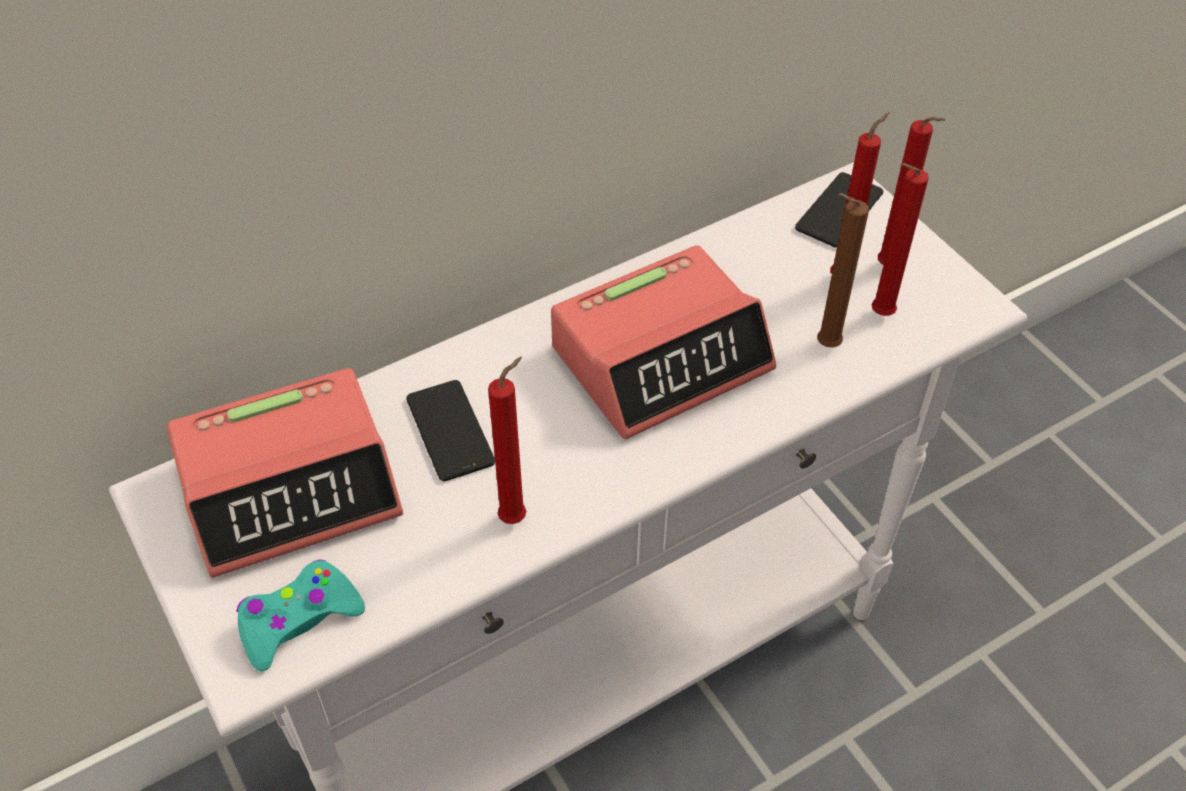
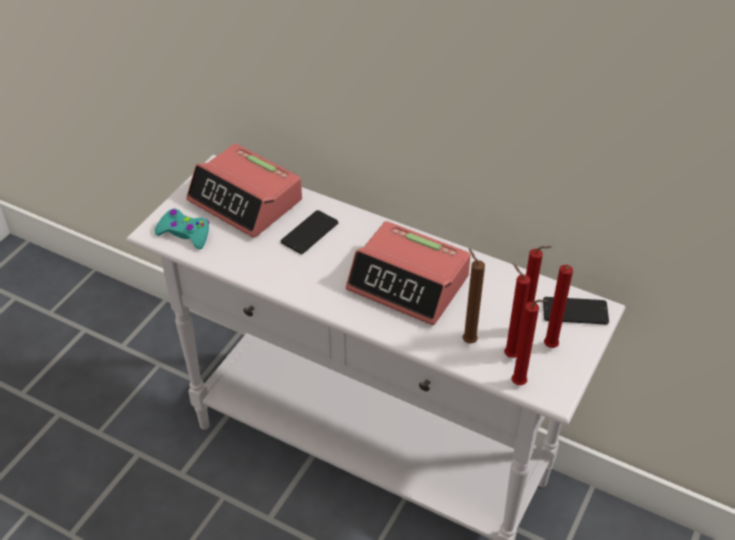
camera: 60 degrees right, 5 degrees down
(516, 516) = (279, 273): red candle -> red candle (521, 384)

